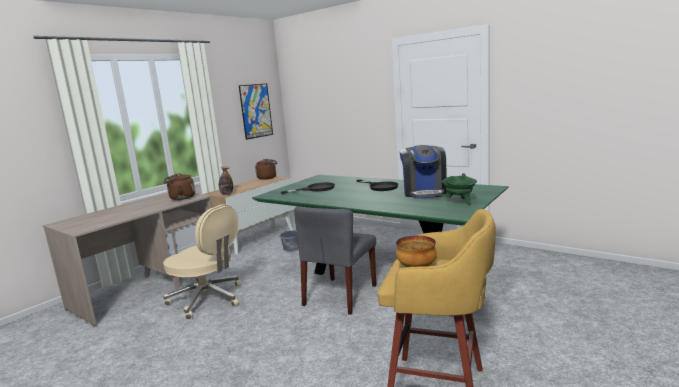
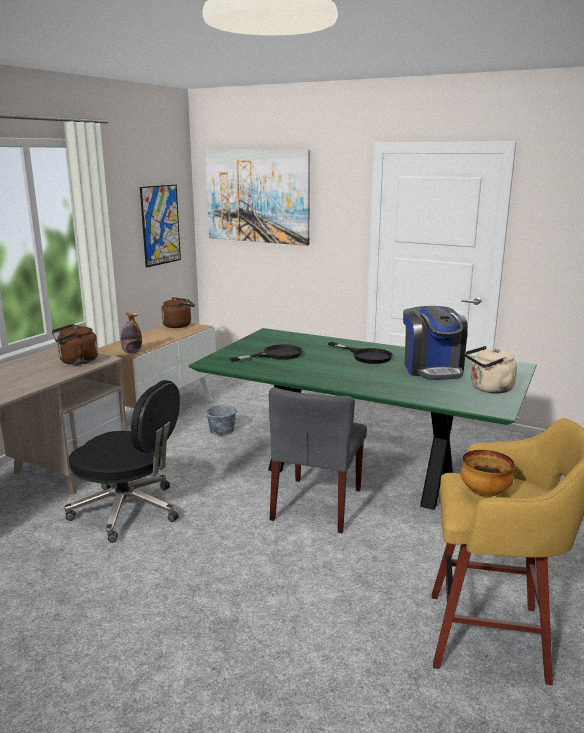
camera: 10 degrees left, 5 degrees up
(208, 299) = (129, 510): beige office chair -> black office chair
(320, 86) = (257, 196): none -> picture
(460, 202) = (489, 389): green cooking pot -> beige kettle

